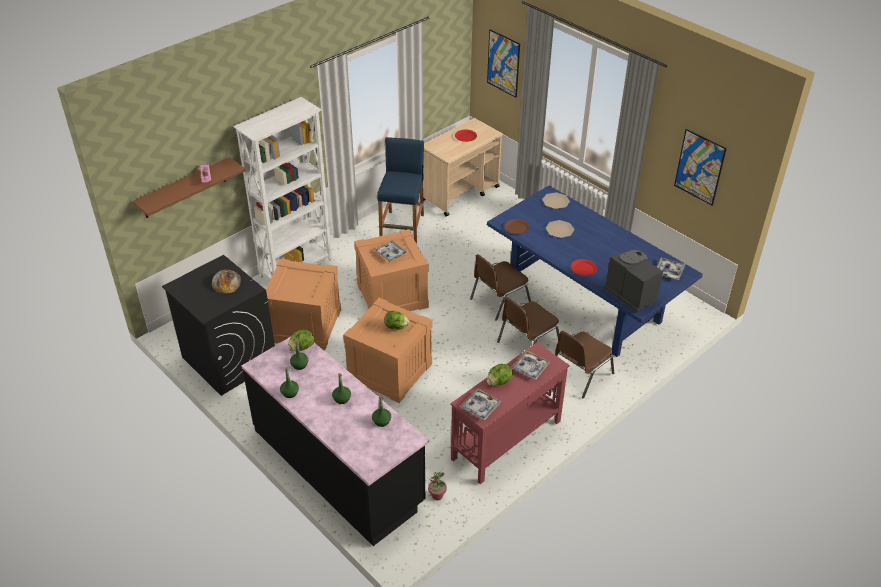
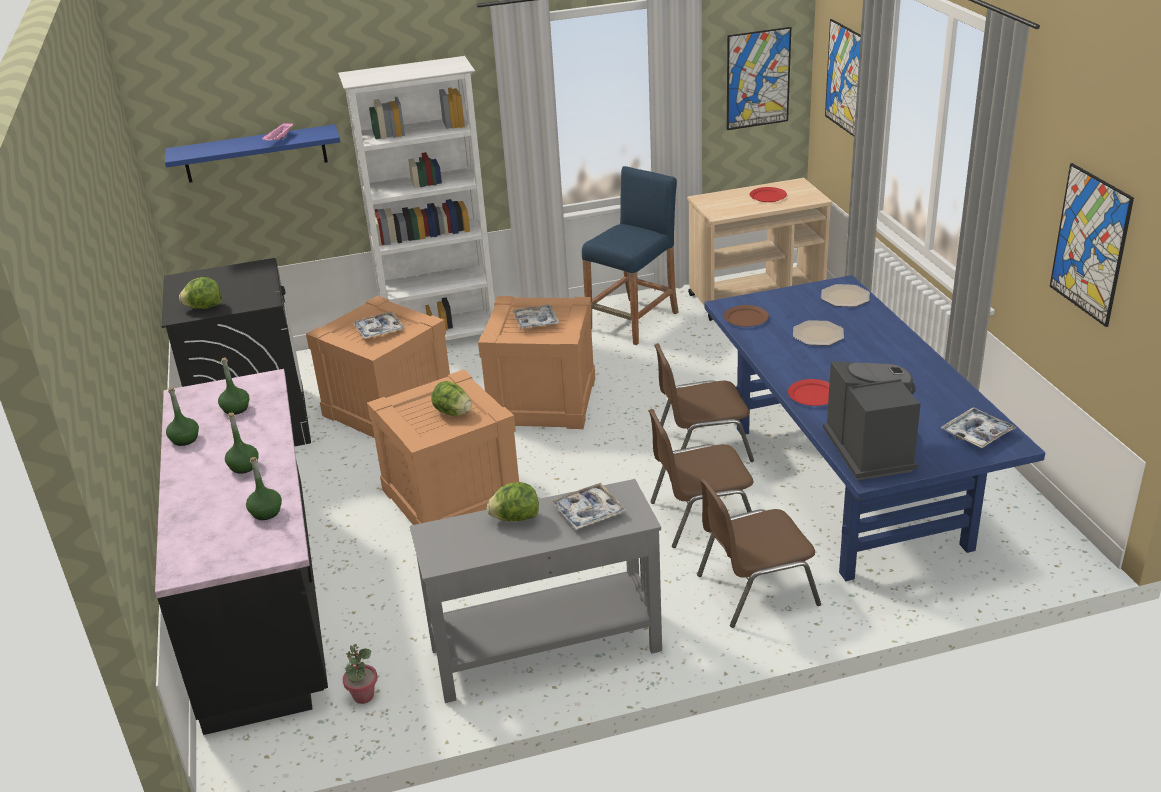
camera: 30 degrees right, 10 degrees down
(184, 188) = (255, 154): brown shelf -> blue shelf
(226, 282) = (243, 287): bread -> none
(301, 348) = (261, 389): lettuce -> lettuce (204, 307)
(446, 66) = (758, 79): none -> picture
(480, 407) = (450, 545): tray -> tray (379, 330)
(505, 440) = (544, 649): red console table -> grey console table

